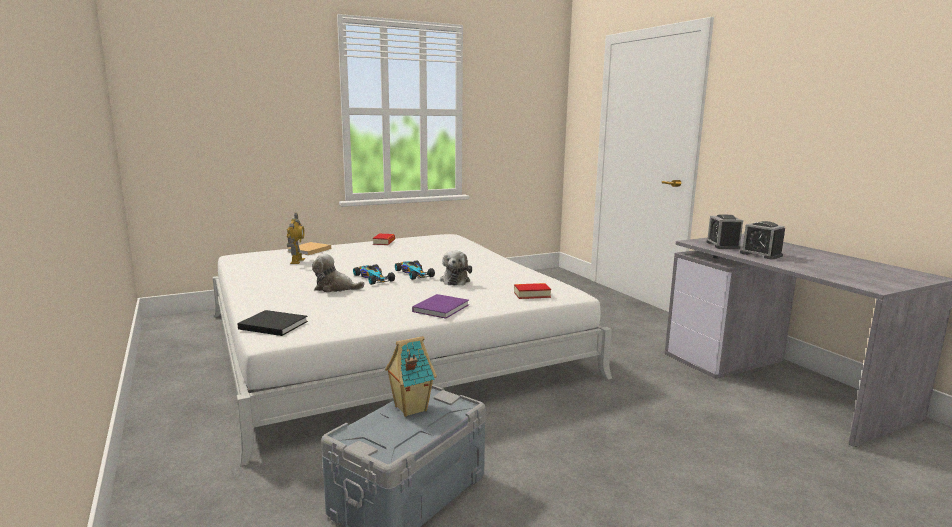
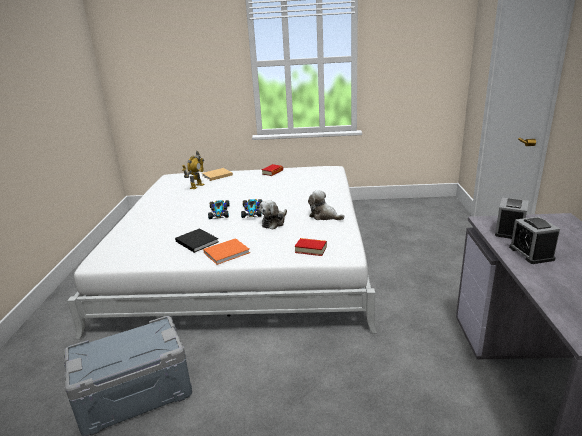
camera: 30 degrees right, 10 degrees up
(272, 325) = (111, 249): black book -> black book (196, 241)
(335, 288) = (184, 219): plush toy -> plush toy (324, 216)
(410, 408) = (136, 338): toy house -> none
(442, 308) = (228, 252): purple book -> orange book

